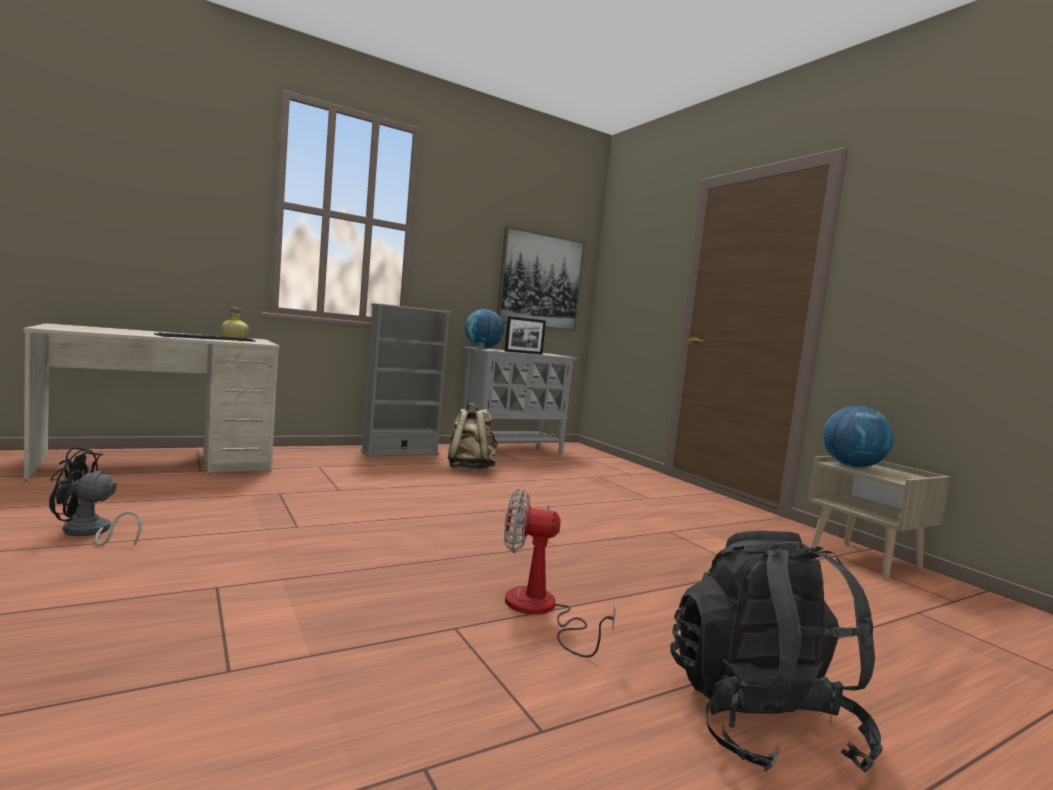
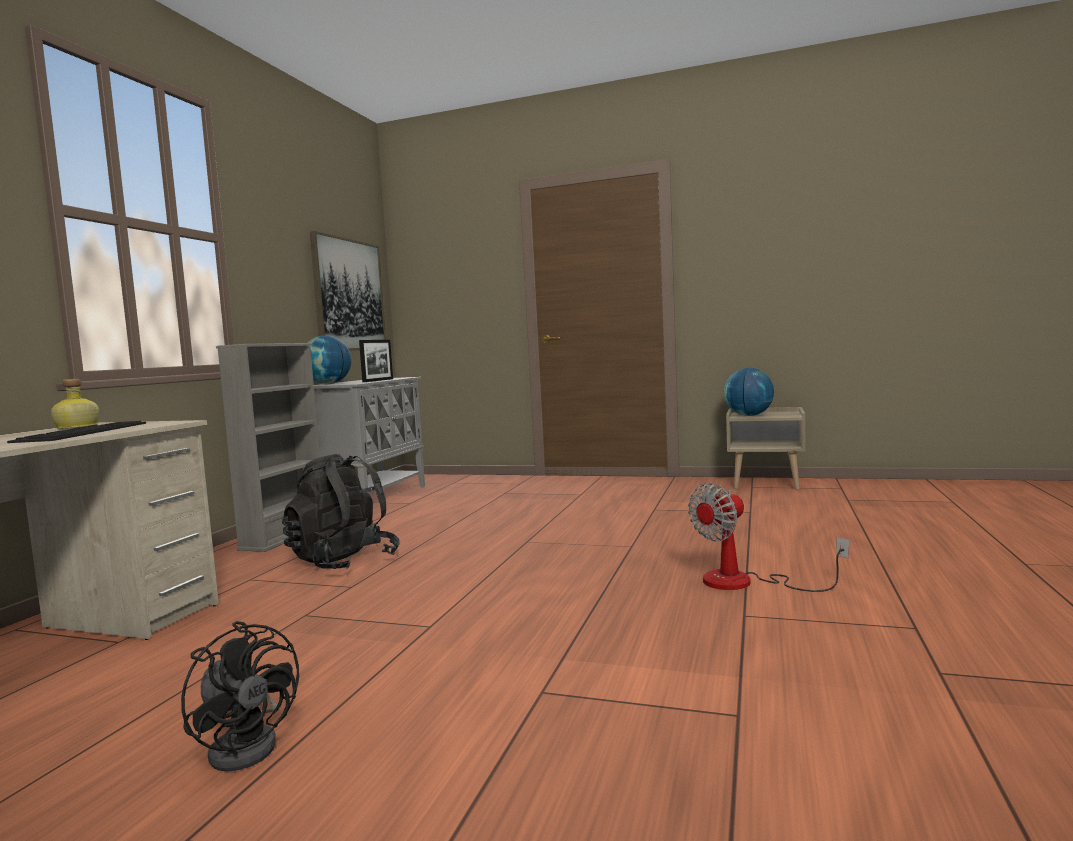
camera: 40 degrees left, 0 degrees up
(90, 533) = (249, 744): black fan -> black fan turned 90 degrees counterclockwise
(470, 468) = (395, 524): beige backpack -> none
(760, 721) = (941, 573): black backpack -> black backpack (343, 562)

